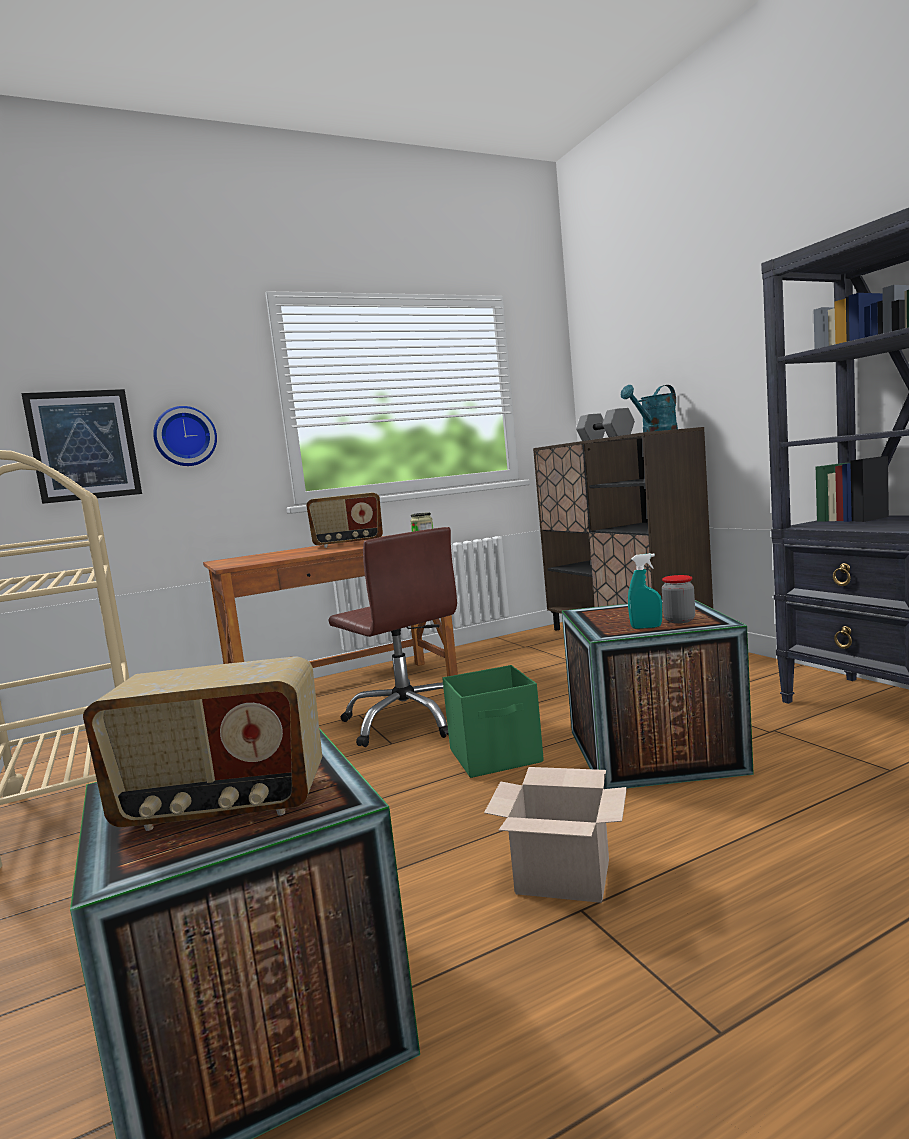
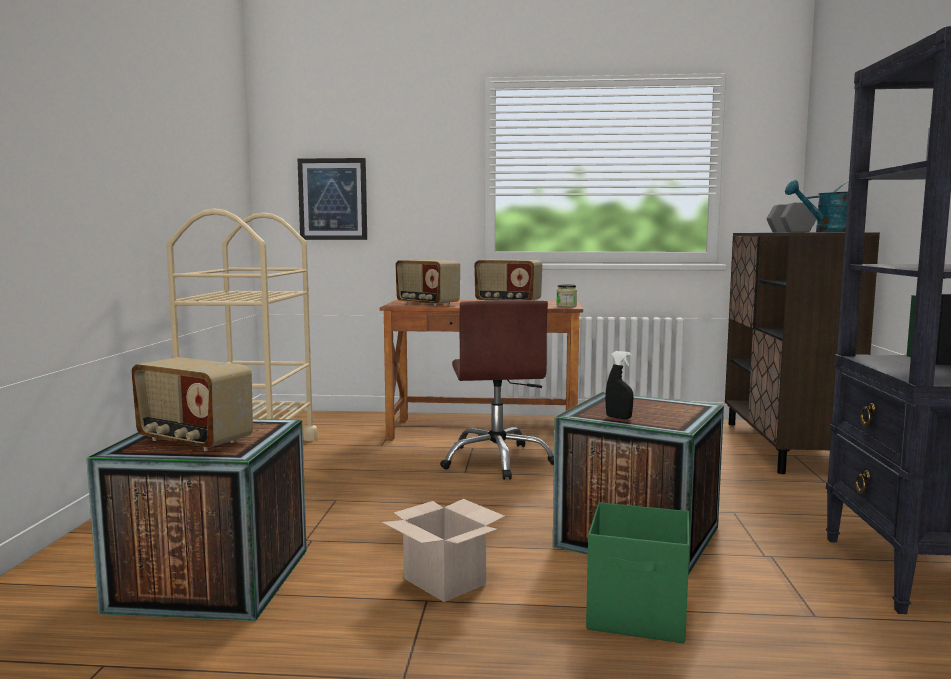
camera: 30 degrees right, 0 degrees up
(185, 436) = (404, 197): wall clock -> none
(263, 558) = (427, 304): none -> radio
(497, 756) = (519, 502): green storage box -> green storage box (639, 615)
(646, 627) = (618, 417): turquoise spray bottle -> black spray bottle
(679, 620) = (656, 419): jar -> none

